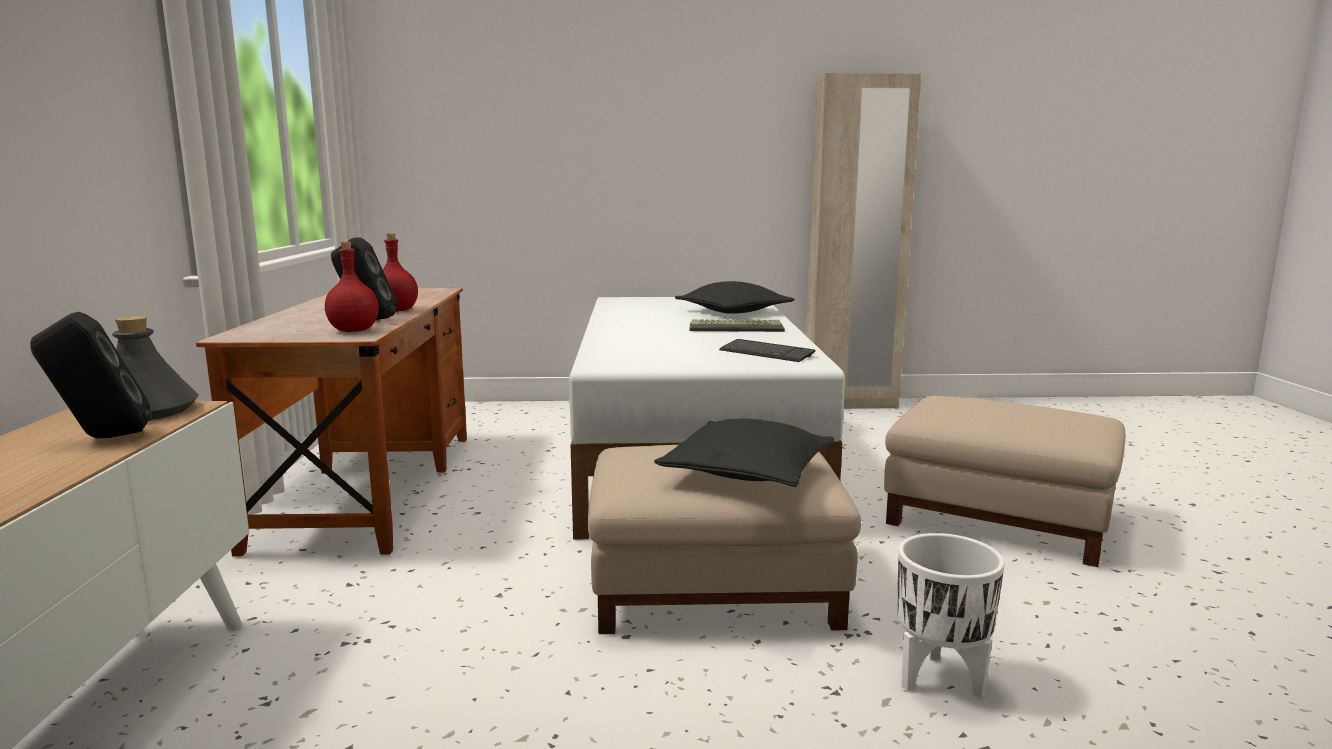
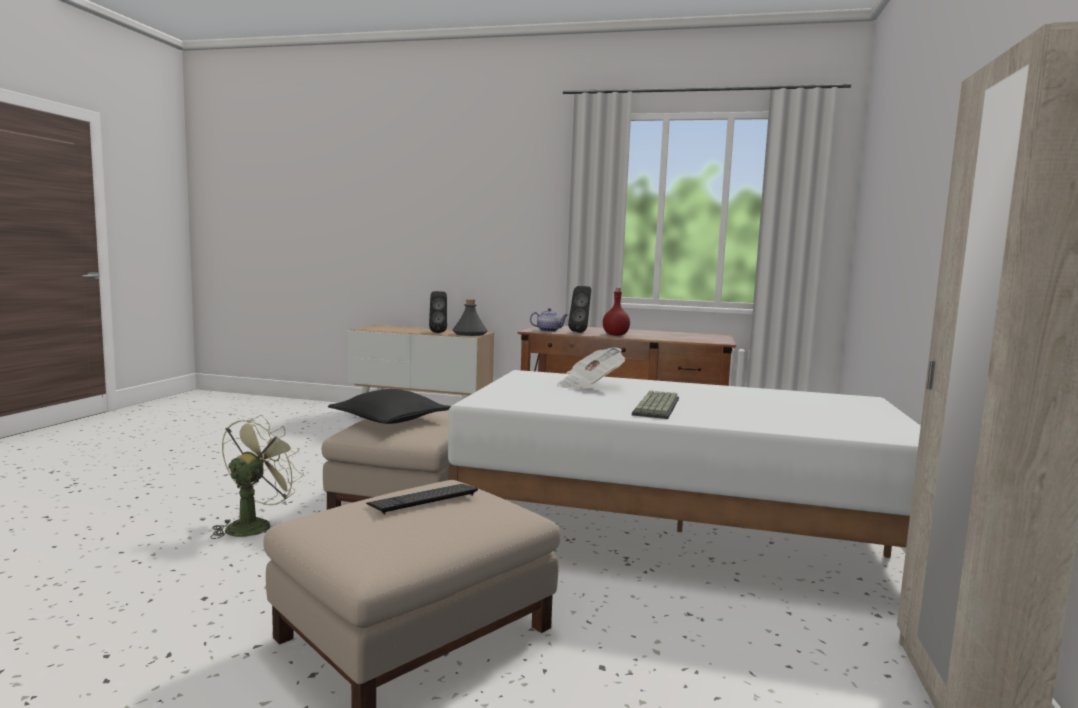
camera: 105 degrees right, 5 degrees down
(353, 331) = (549, 331): red bottle -> teapot
(660, 344) = (589, 386): none -> newspaper
(733, 312) = (771, 418): black pillow -> none
(766, 353) = (531, 399): keyboard -> keyboard (423, 499)
(940, 680) = (254, 525): white planter -> green fan

